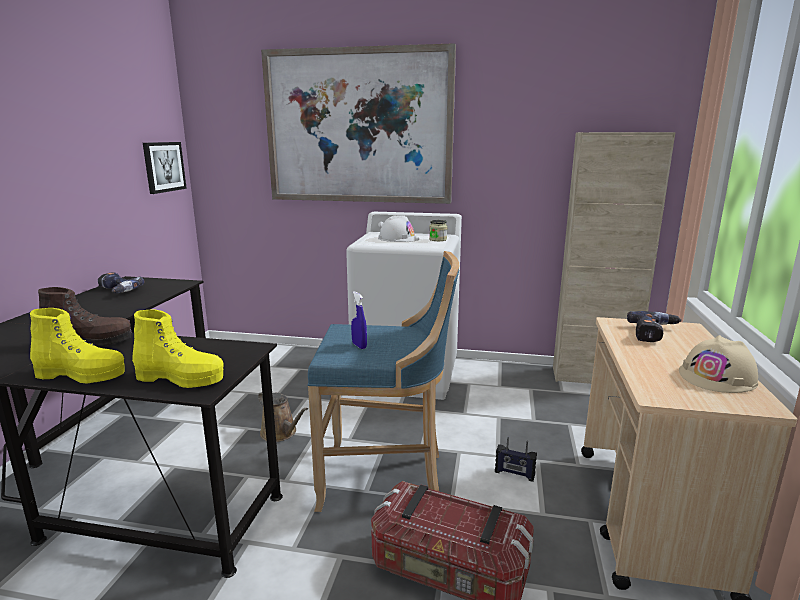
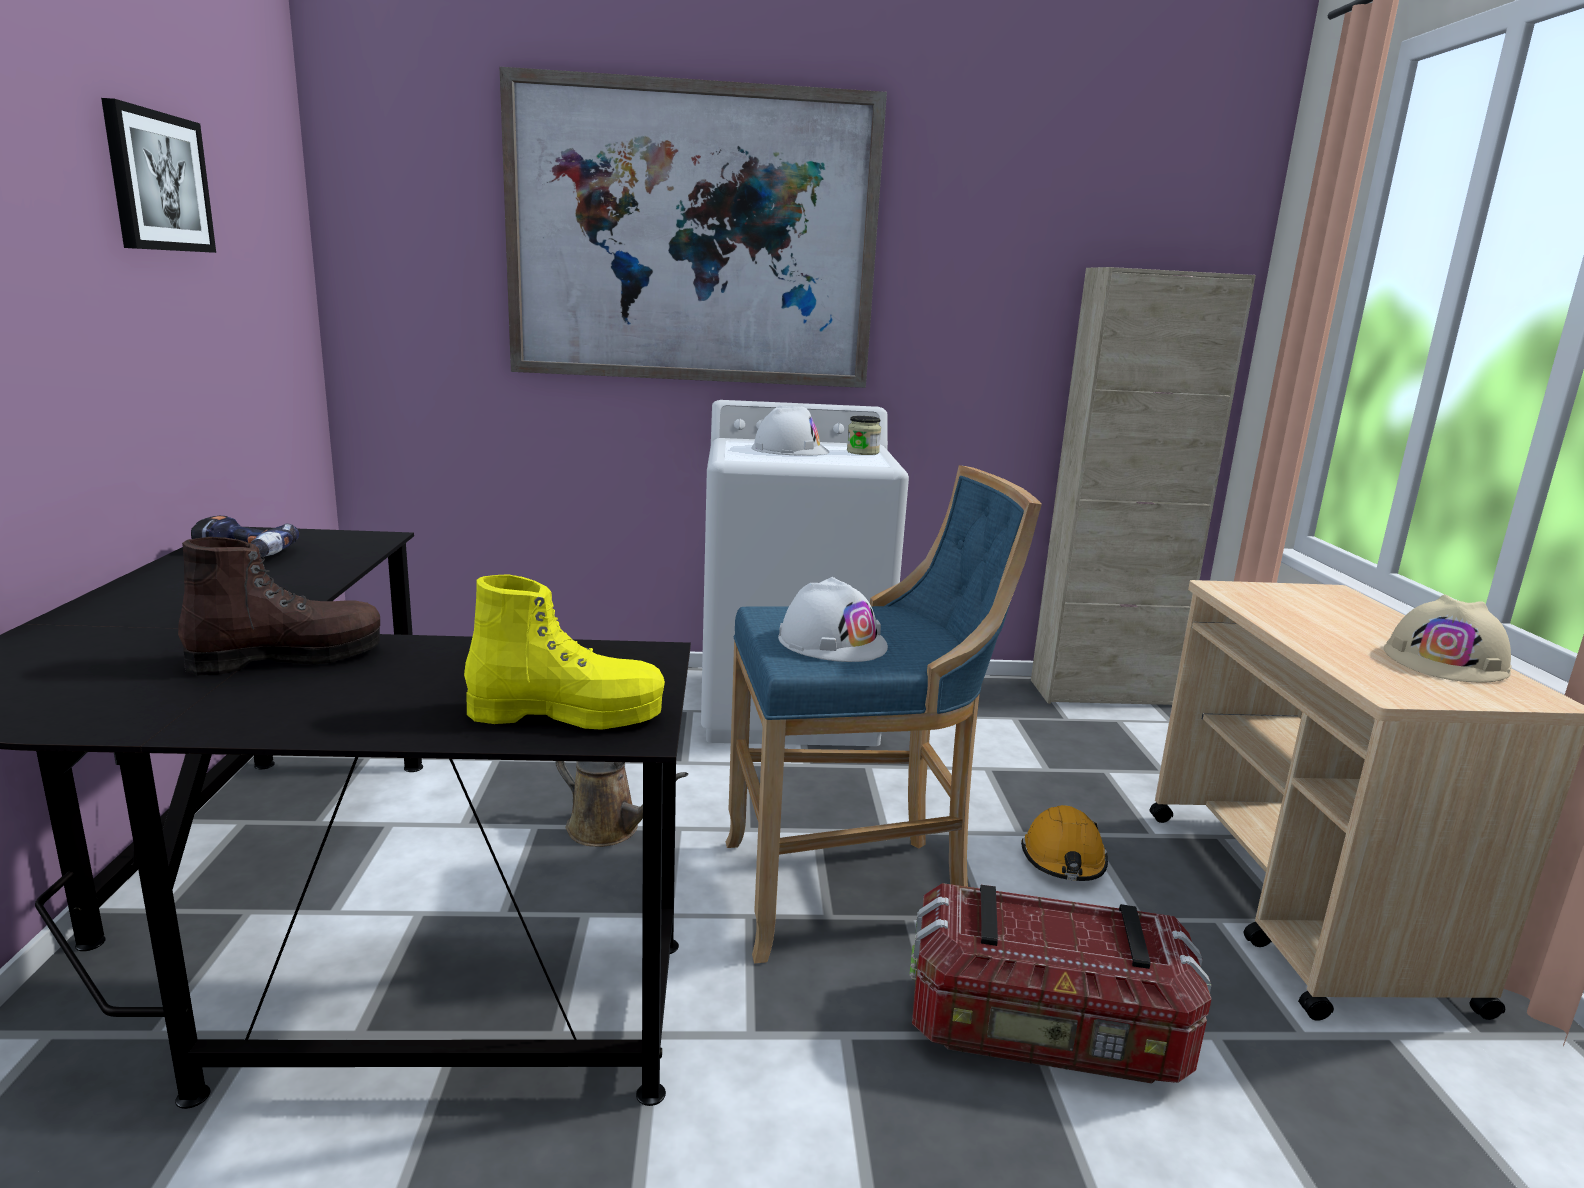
camera: 15 degrees left, 0 degrees up
(82, 375) = (342, 719): yellow boot -> none
(163, 167) = (281, 295): picture -> picture (157, 182)
(359, 346) = (832, 642): blue spray bottle -> white hard hat
(514, 474) = (1063, 860): radio -> orange hard hat
(654, 334) = (1299, 603): power drill -> none

